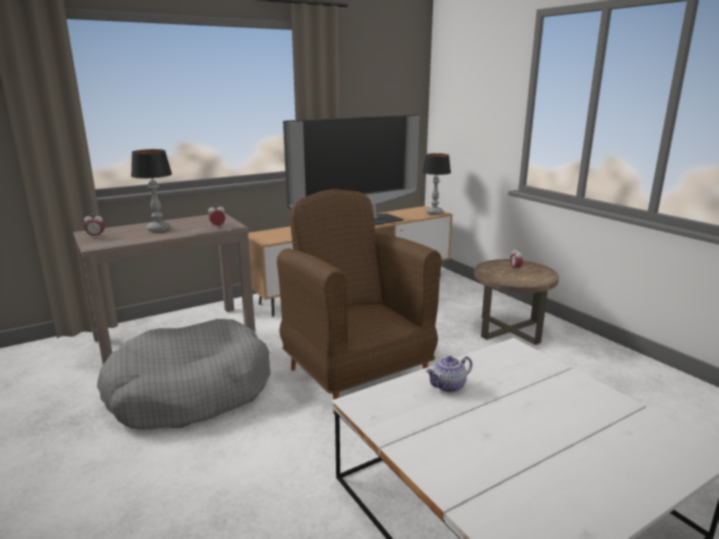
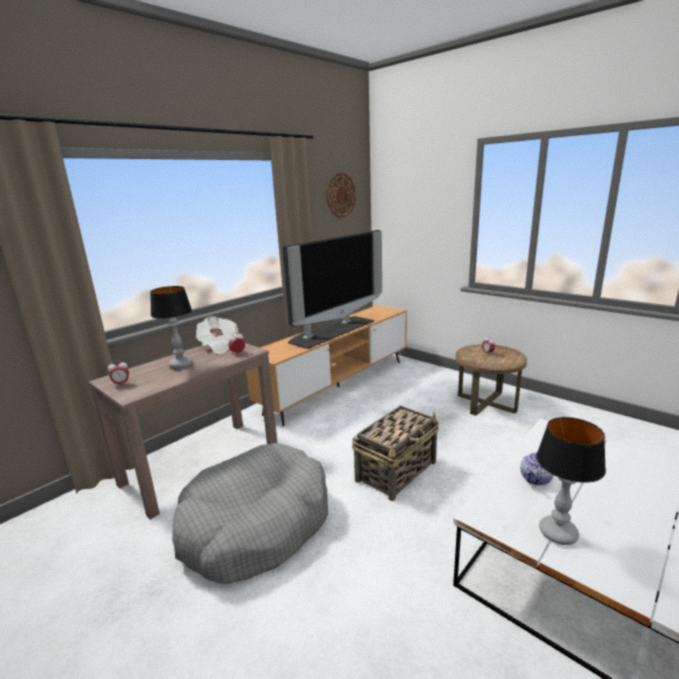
camera: 15 degrees left, 0 degrees up
(208, 218) = (219, 346): none -> newspaper
(357, 374) = (397, 470): brown armchair -> basket
(386, 74) = (340, 195): none -> wall clock
(434, 213) = (392, 311): table lamp -> table lamp (558, 533)

